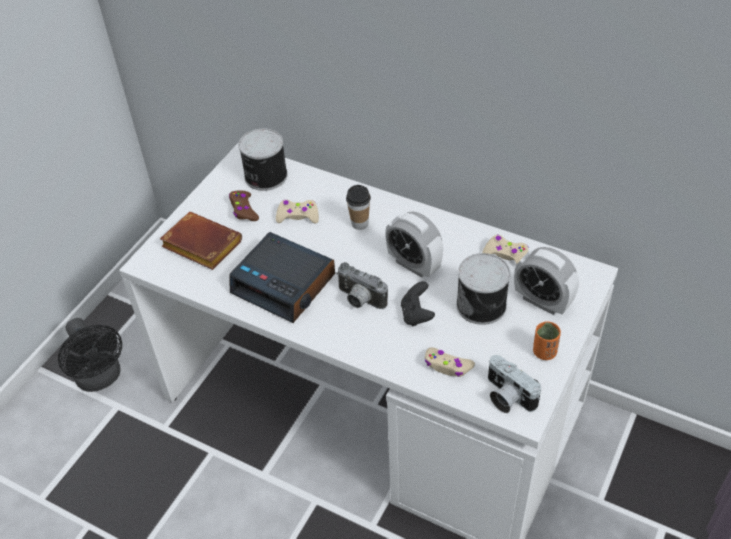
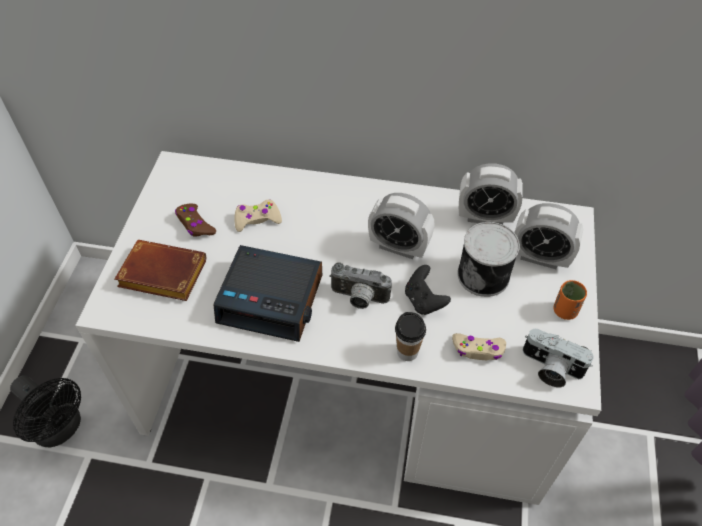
camera: 20 degrees left, 5 degrees up
(264, 176) = (204, 183): can -> none
(359, 223) = (325, 214): cup -> cup (407, 352)
(506, 255) = (485, 217): beige game controller -> alarm clock

